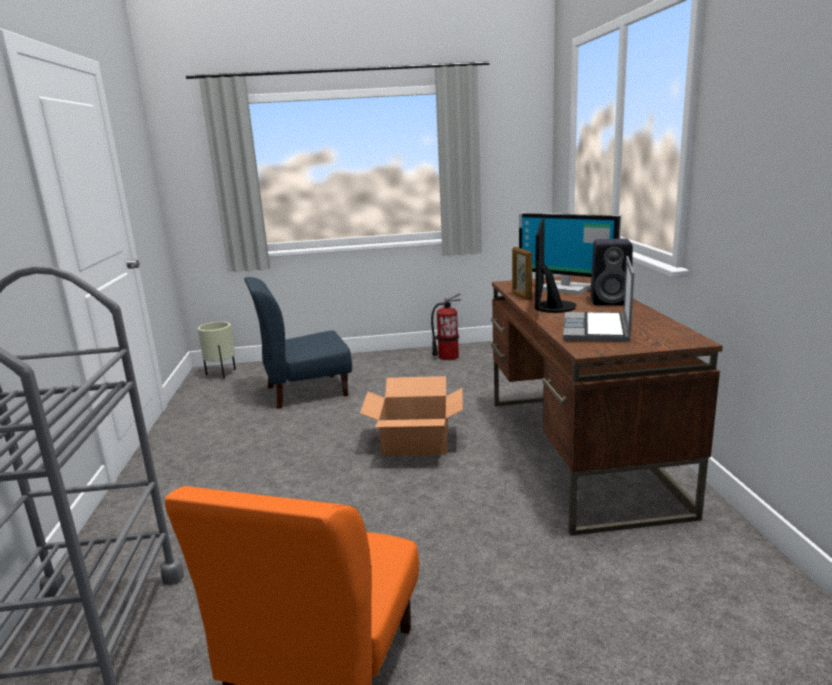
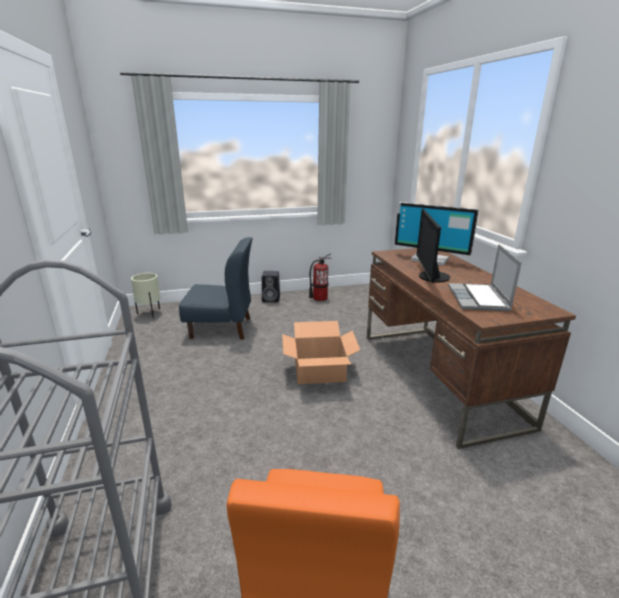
camera: 10 degrees left, 5 degrees up
(305, 391) = (221, 328): blue chair -> blue chair turned 150 degrees counterclockwise
(521, 296) = (403, 266): picture frame -> none
(611, 301) = (470, 272): black speaker -> black speaker (272, 299)

